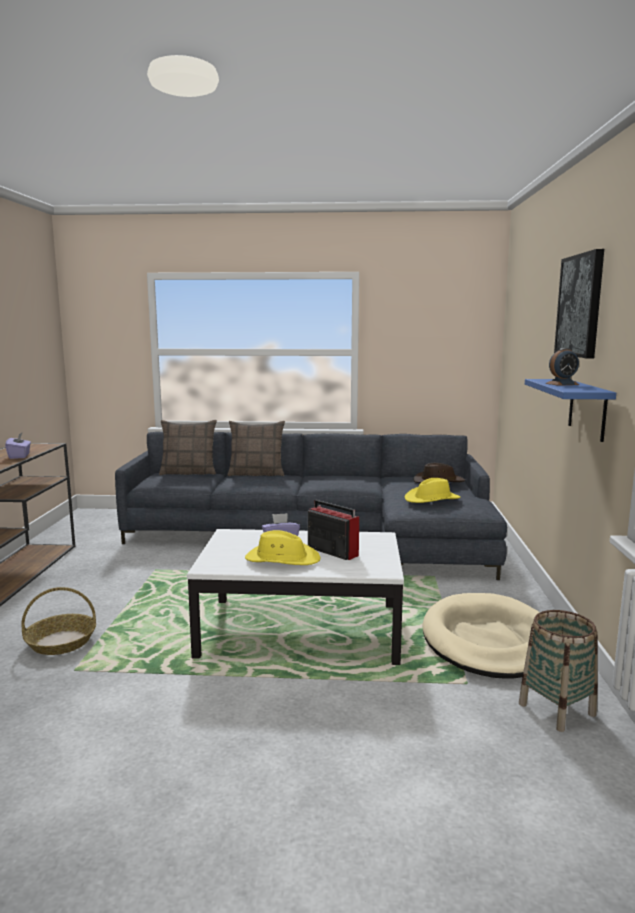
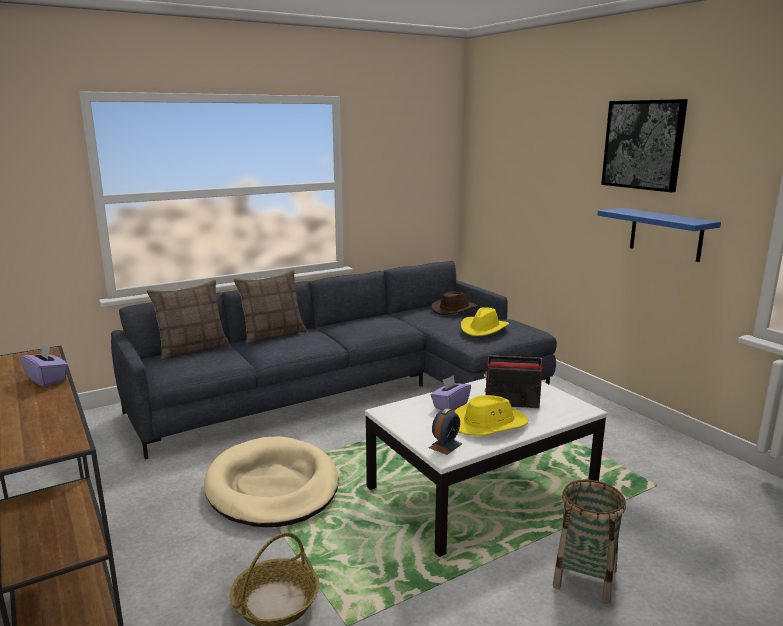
camera: 35 degrees left, 5 degrees up
(488, 641) = (617, 444): beige dog bed -> beige dog bed (272, 487)
(556, 709) = (726, 482): basket -> basket (584, 578)
(562, 384) = (652, 215): alarm clock -> alarm clock (445, 446)

